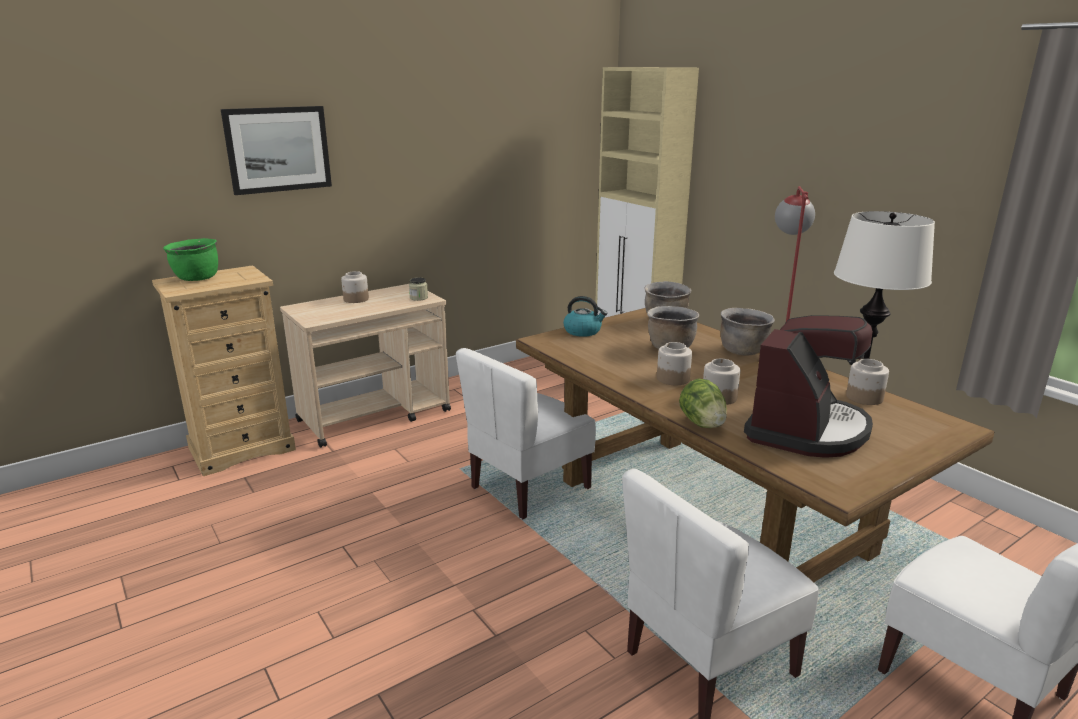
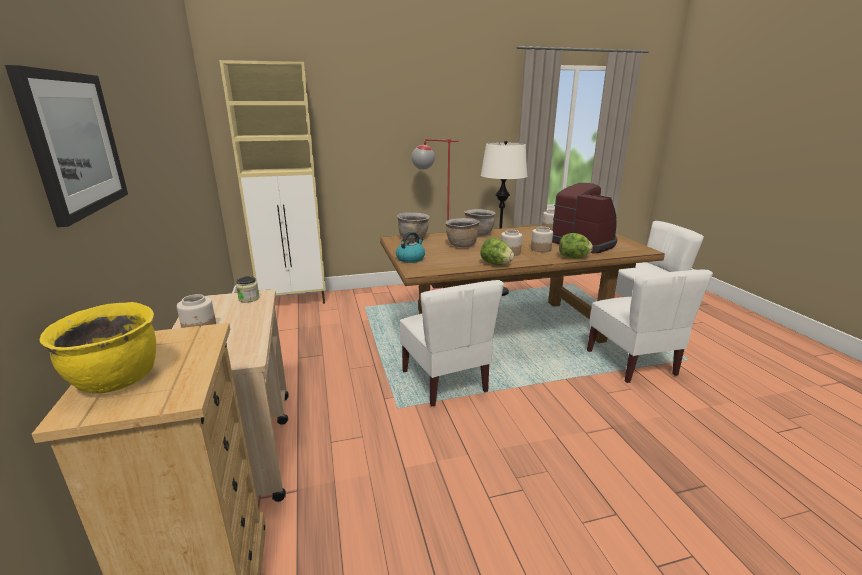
camera: 70 degrees left, 0 degrees up
(196, 278) = (117, 381): green cooking pot -> yellow cooking pot
(610, 375) = (495, 264): none -> lettuce

